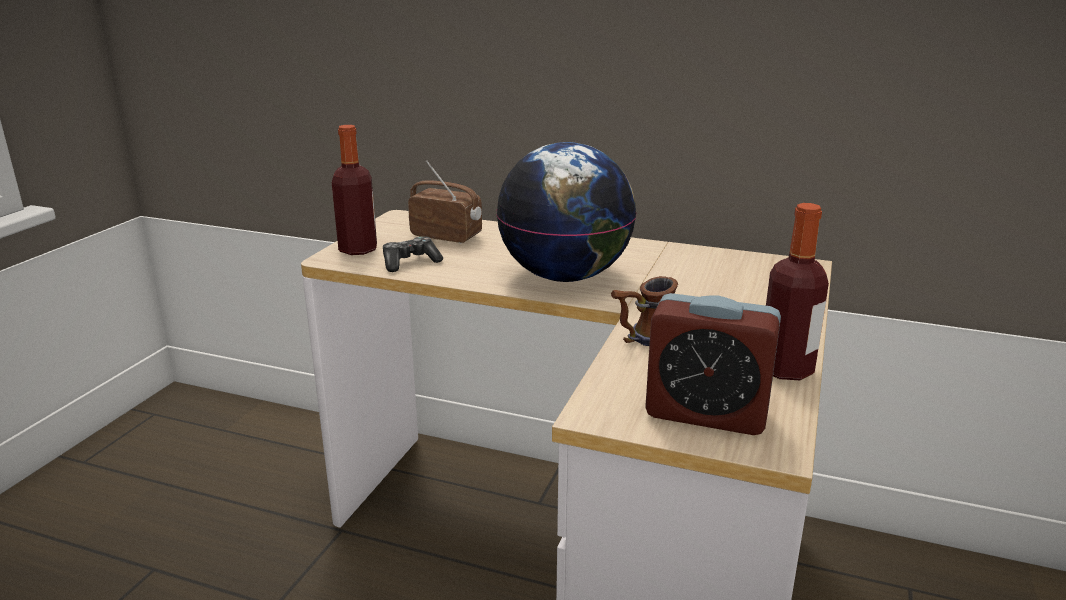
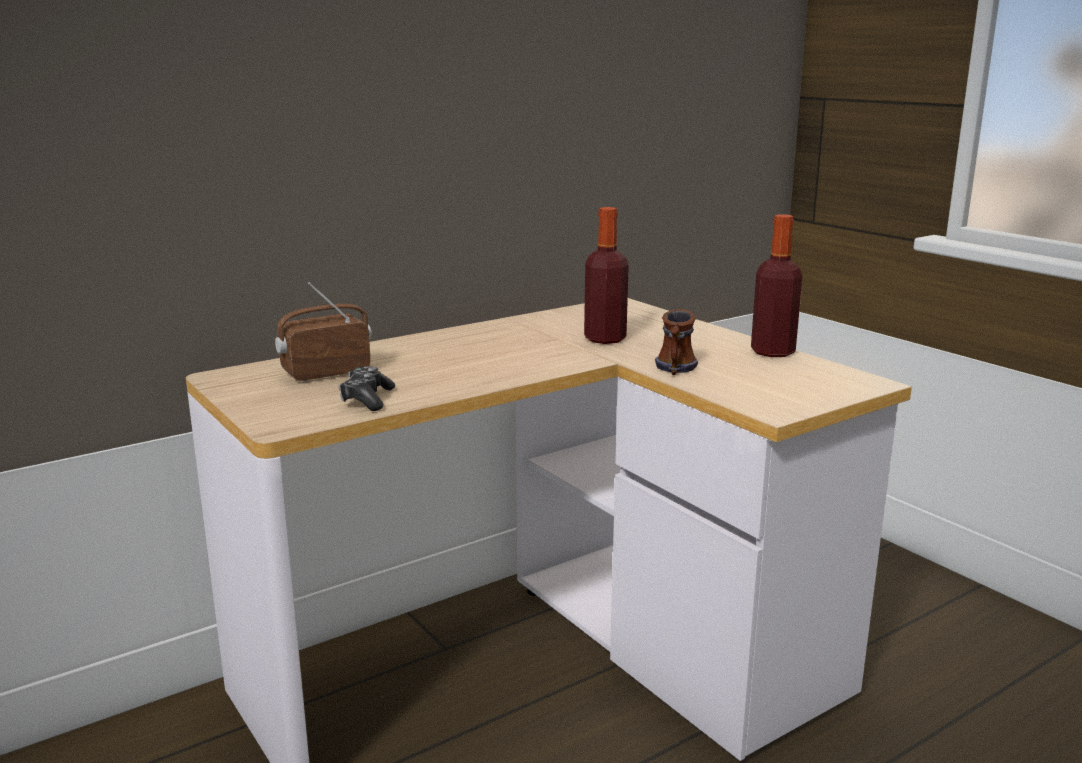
camera: 55 degrees left, 5 degrees down
(358, 249) = (279, 411): bottle -> bottle (605, 339)
(565, 276) = (515, 360): globe -> none
(706, 414) = (809, 385): alarm clock -> none

